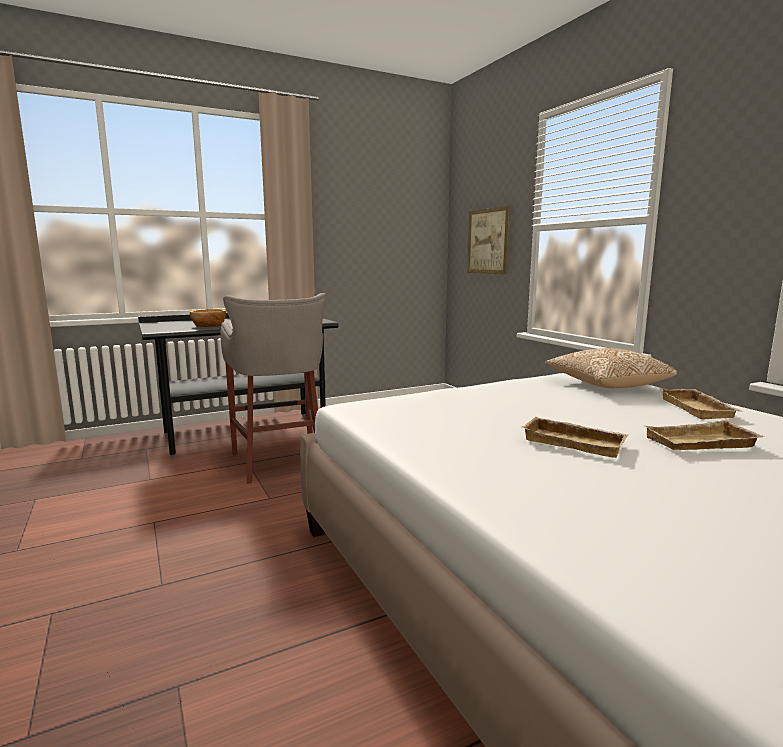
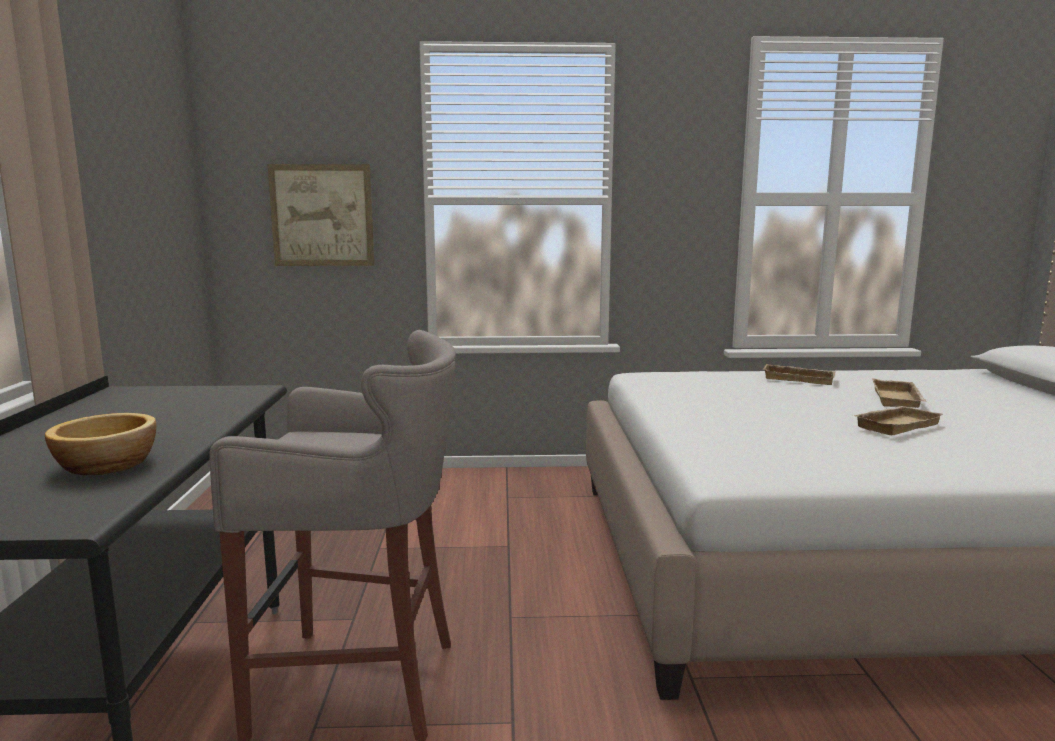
camera: 65 degrees left, 0 degrees up
(606, 384) = (704, 379): pillow -> none

